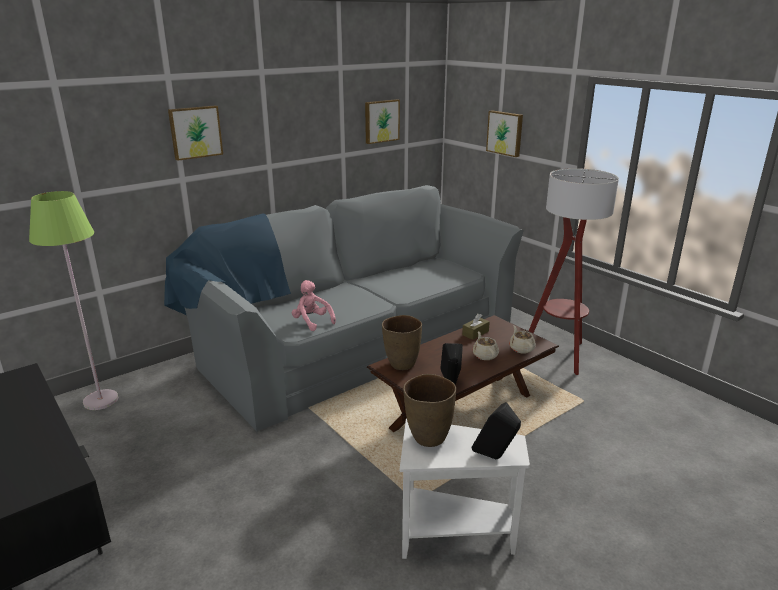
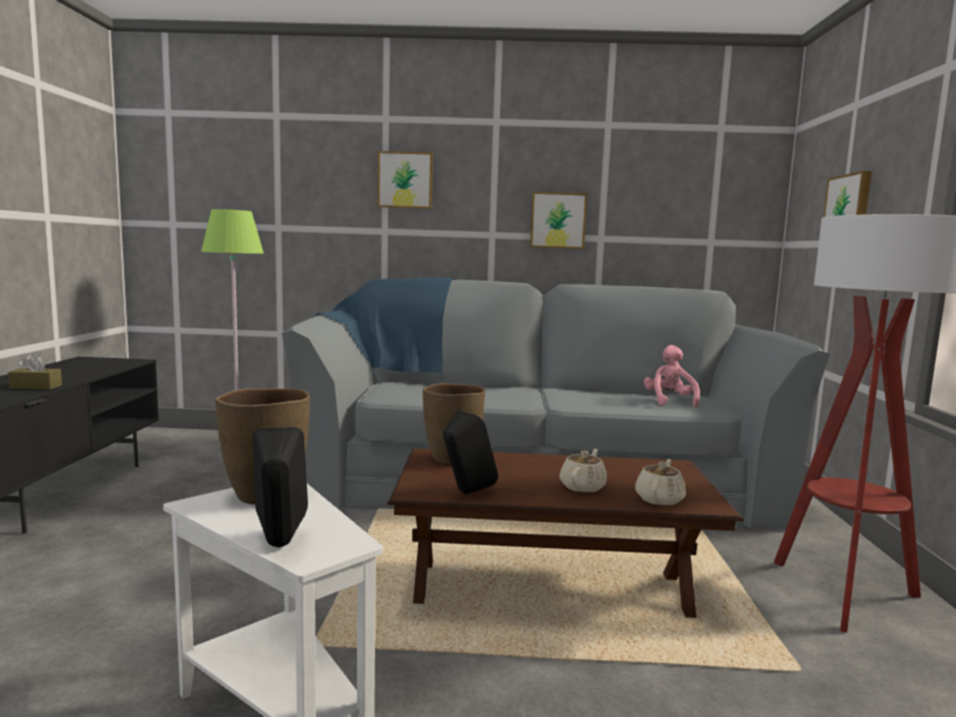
camera: 40 degrees right, 15 degrees down
(312, 322) = (419, 397): pink plush toy -> pink plush toy (669, 401)
(381, 121) = (667, 201): picture -> picture (557, 220)
(475, 333) = (618, 466): brown tissue box -> brown tissue box (36, 387)

